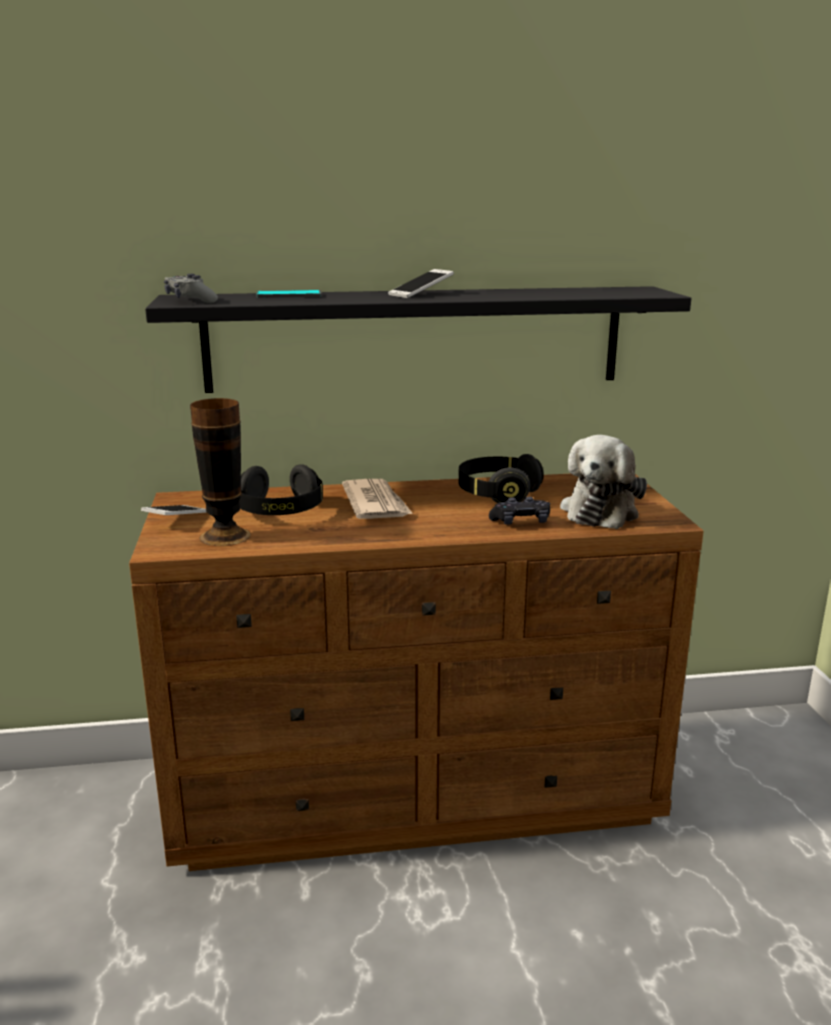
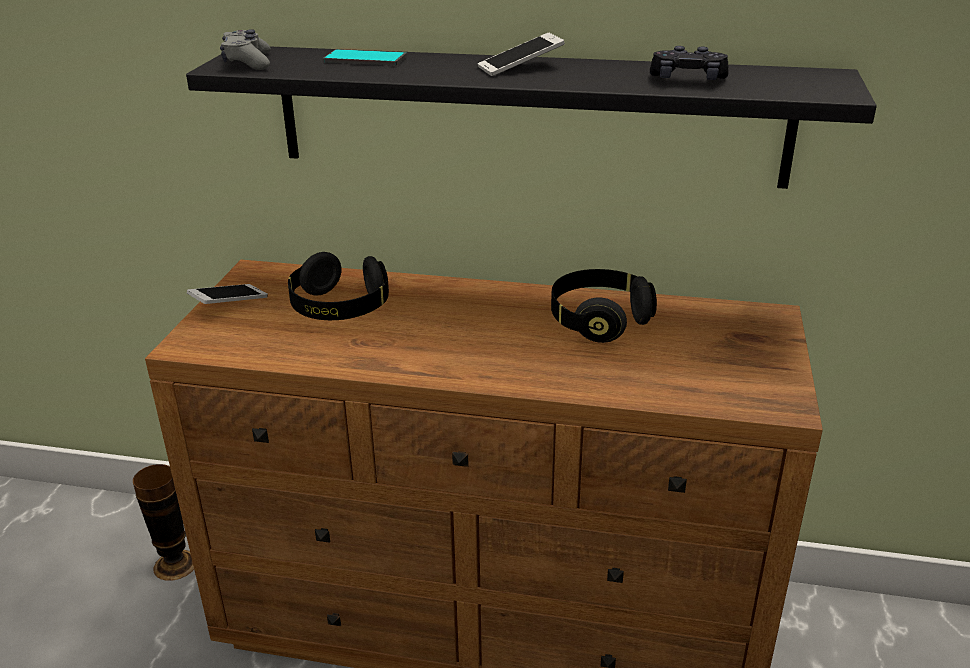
camera: 20 degrees right, 10 degrees up
(225, 536) = (259, 336): vase -> vase (175, 564)
(376, 504) = (449, 313): newspaper -> none
(521, 522) = (593, 373): black game controller -> black game controller (688, 80)
(601, 511) = (707, 371): plush toy -> none

